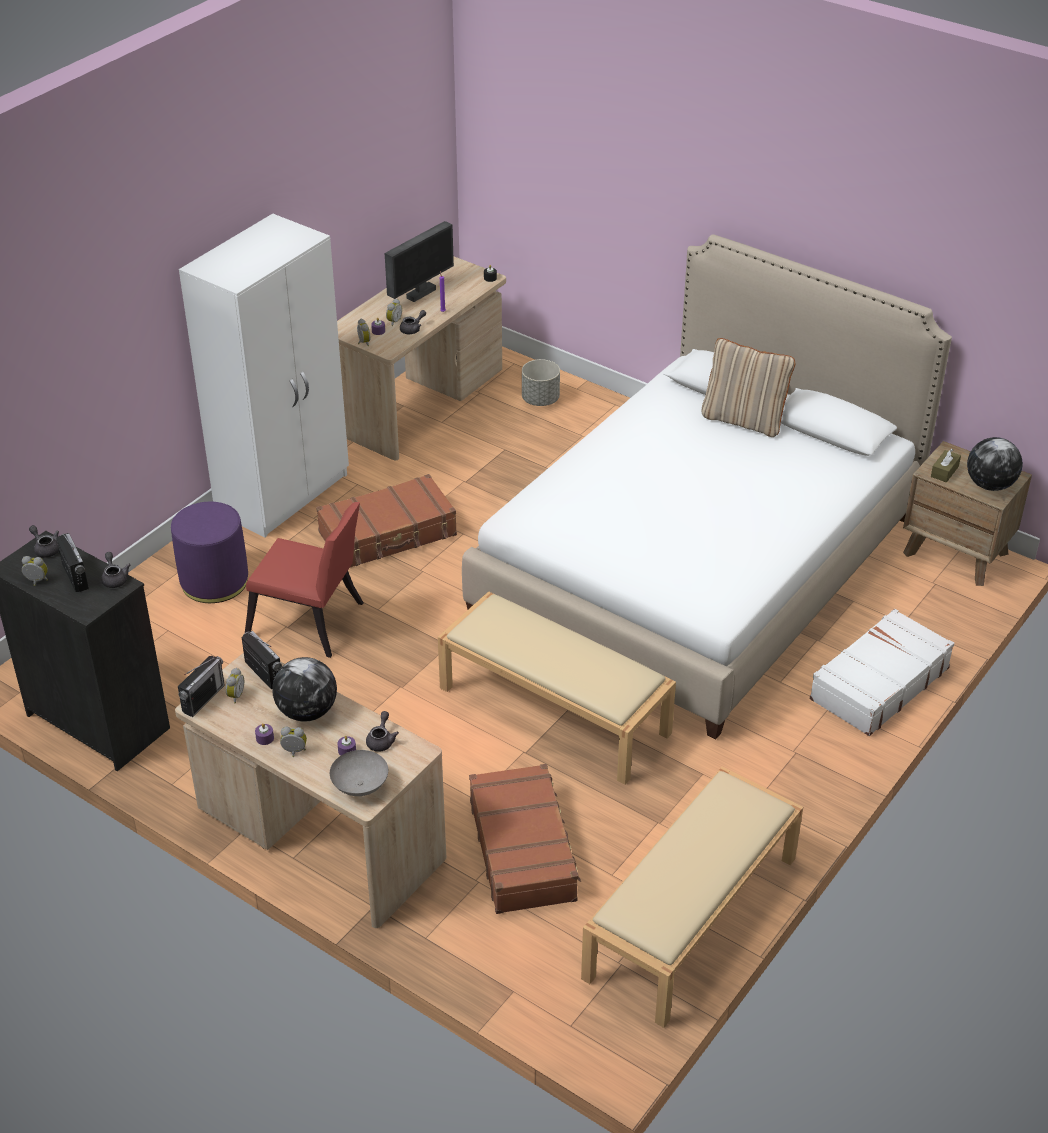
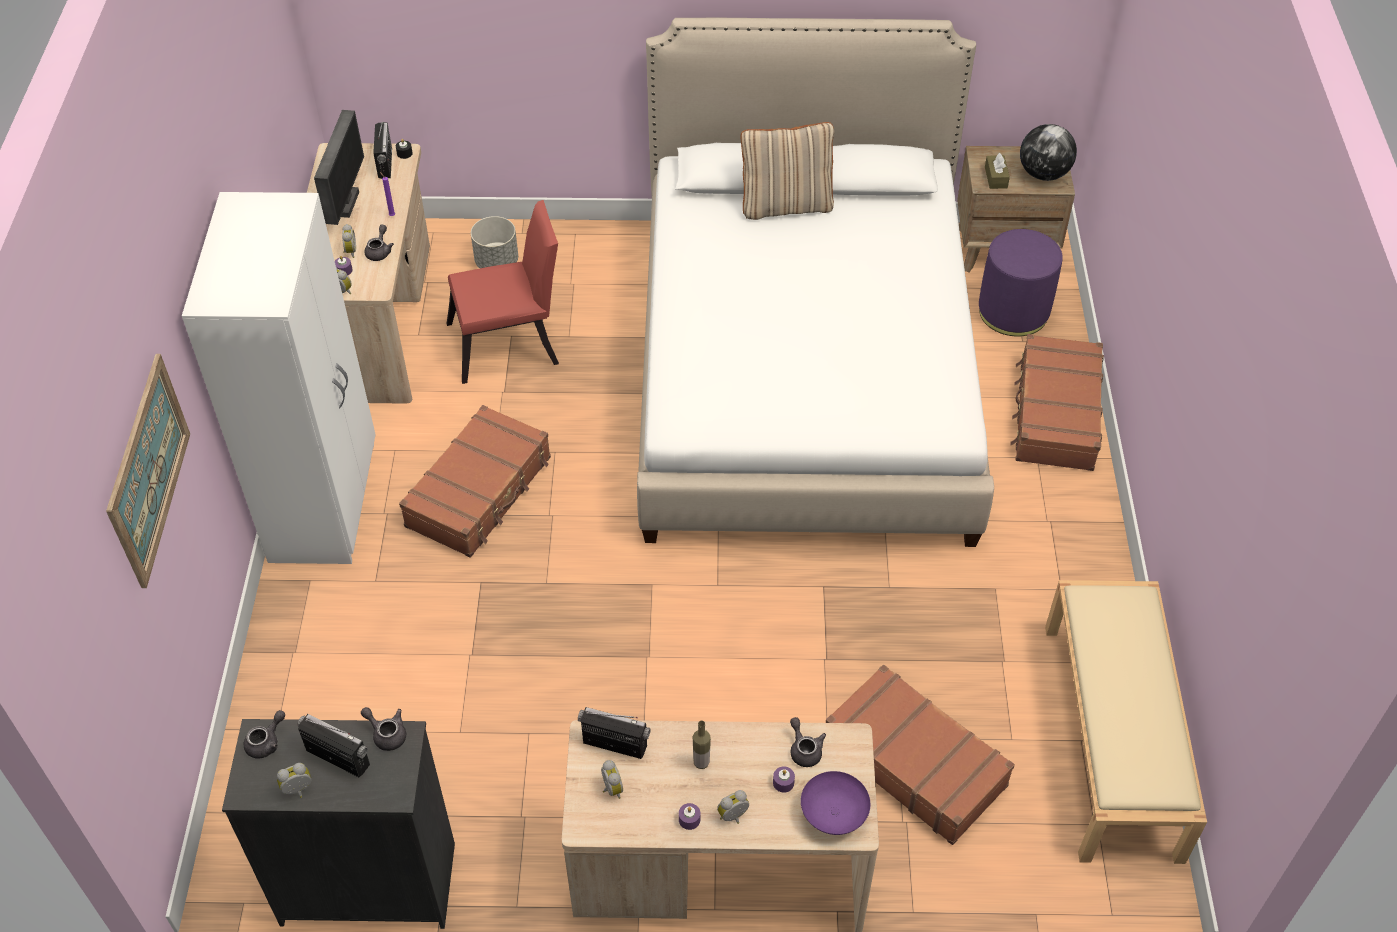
camera: 35 degrees left, 10 degrees up
(46, 548) = (267, 742): grey teapot -> grey teapot turned 120 degrees clockwise
(88, 348) = (148, 469): none -> picture
(203, 699) = (581, 813): radio -> radio (385, 163)
(214, 581) = (344, 644): purple ottoman -> purple ottoman (1013, 311)
(306, 711) = (701, 762): globe -> bottle
(311, 623) = (493, 636): red chair -> red chair (511, 343)
(361, 785) = (833, 813): grey bowl -> purple bowl
(556, 710) = (814, 598): beige bench -> none
(878, 683) = (1055, 414): white suitcase -> brown suitcase

